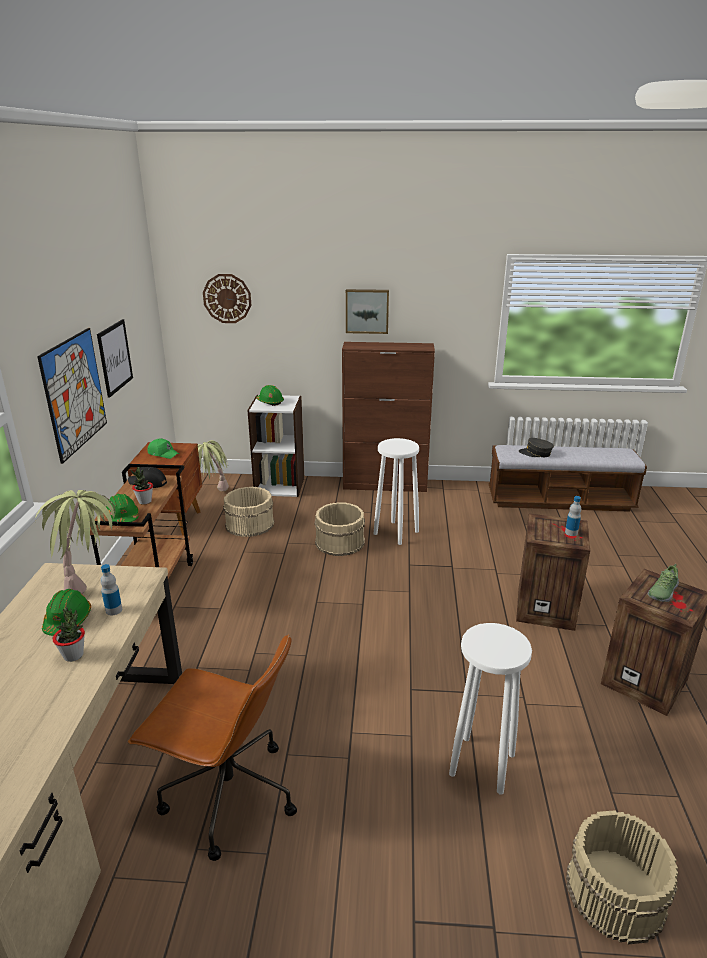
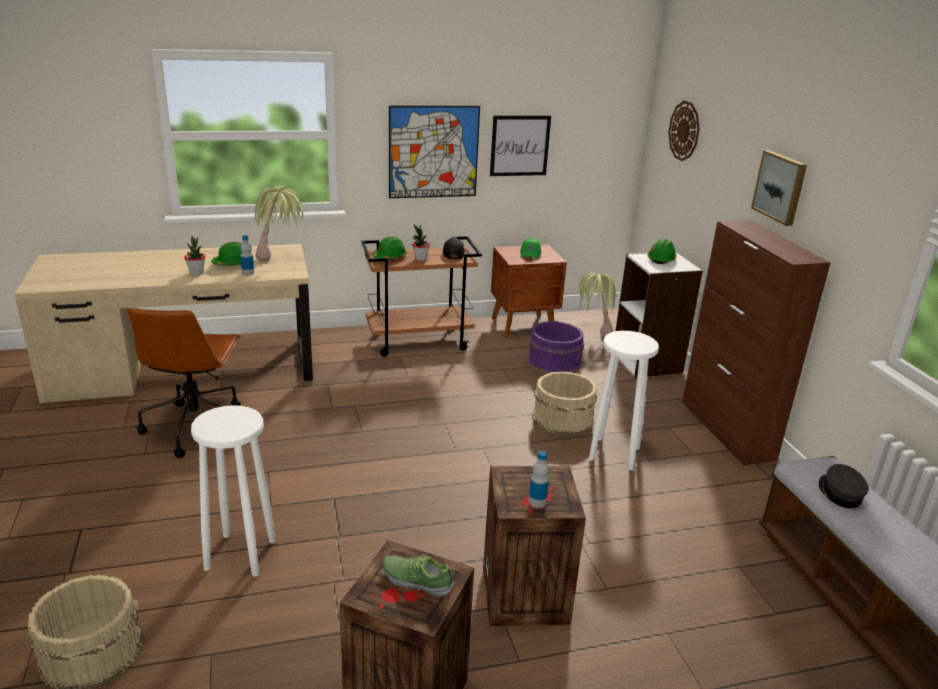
camera: 70 degrees right, 0 degrees up
(249, 524) = (554, 362): beige bucket -> purple bucket

